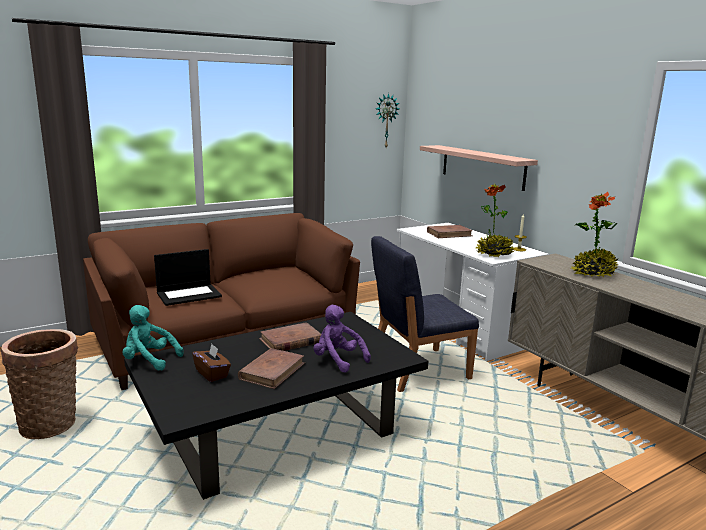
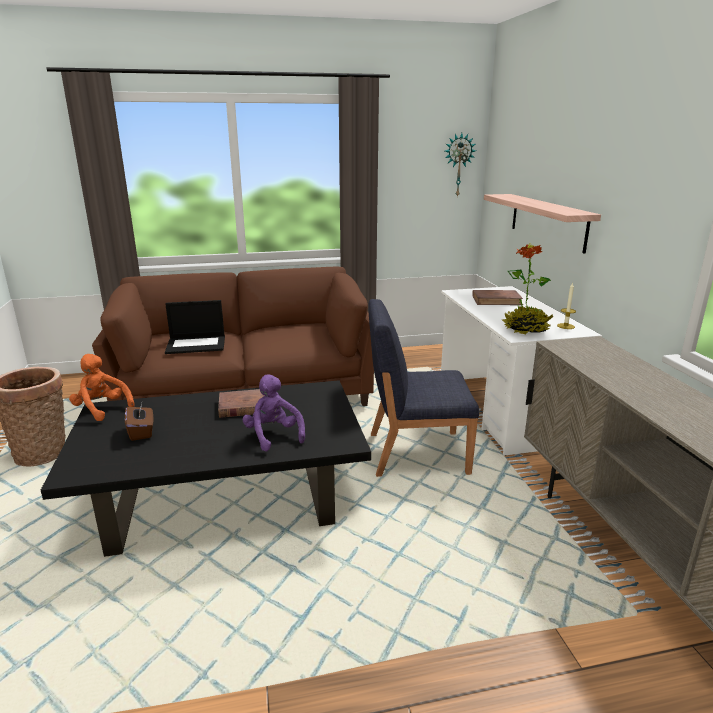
camera: 20 degrees right, 5 degrees up
(149, 360) = (102, 409): turquoise plush toy -> orange plush toy
(272, 371) = (198, 438): brown book -> none
(593, 273) = (623, 368): potted plant -> none

